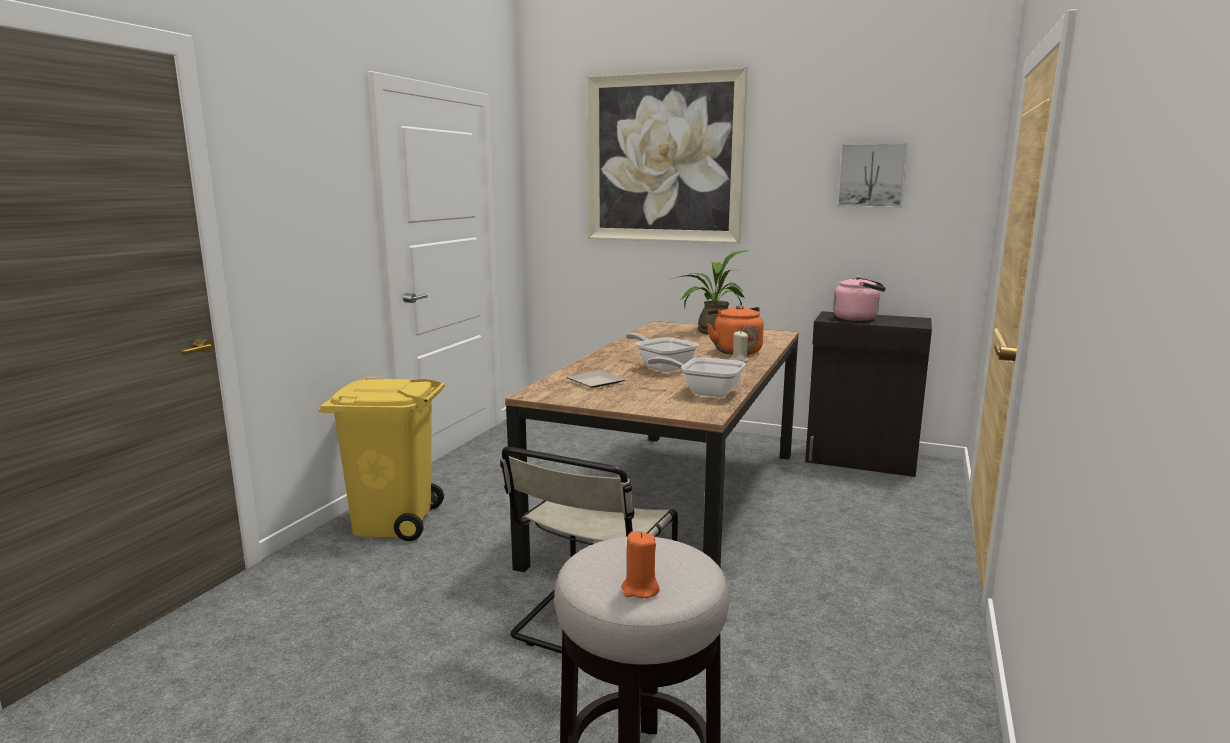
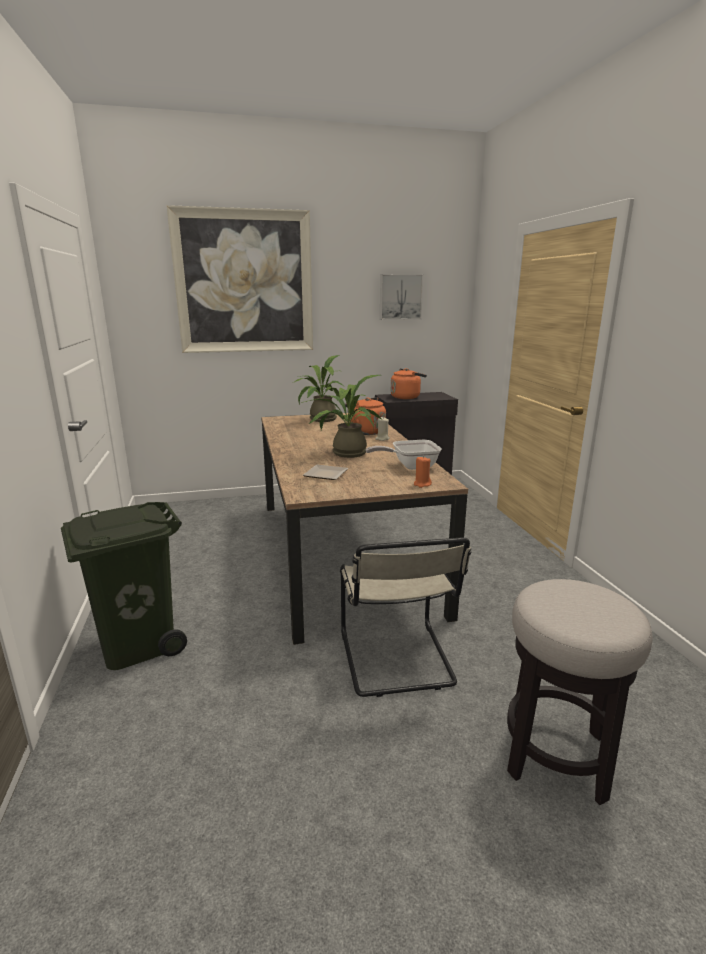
camera: 35 degrees left, 5 degrees up
(393, 522) = (137, 643): yellow trash can -> green trash can
(640, 589) = (612, 621): orange candle -> orange candle (422, 484)
(662, 367) = (345, 453): frying pan -> potted plant
(858, 318) = (406, 397): pink kettle -> orange kettle

